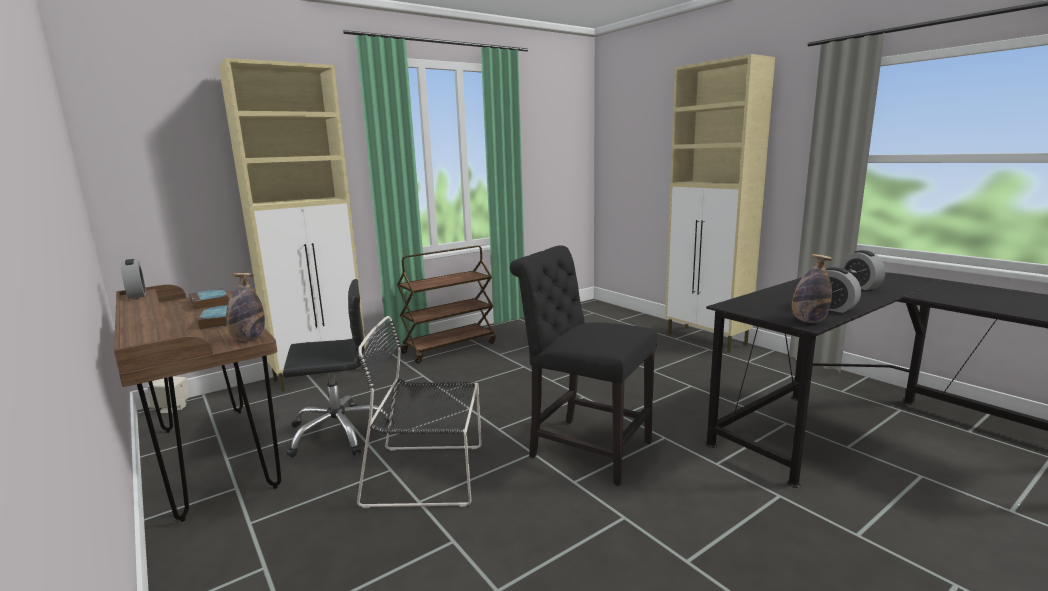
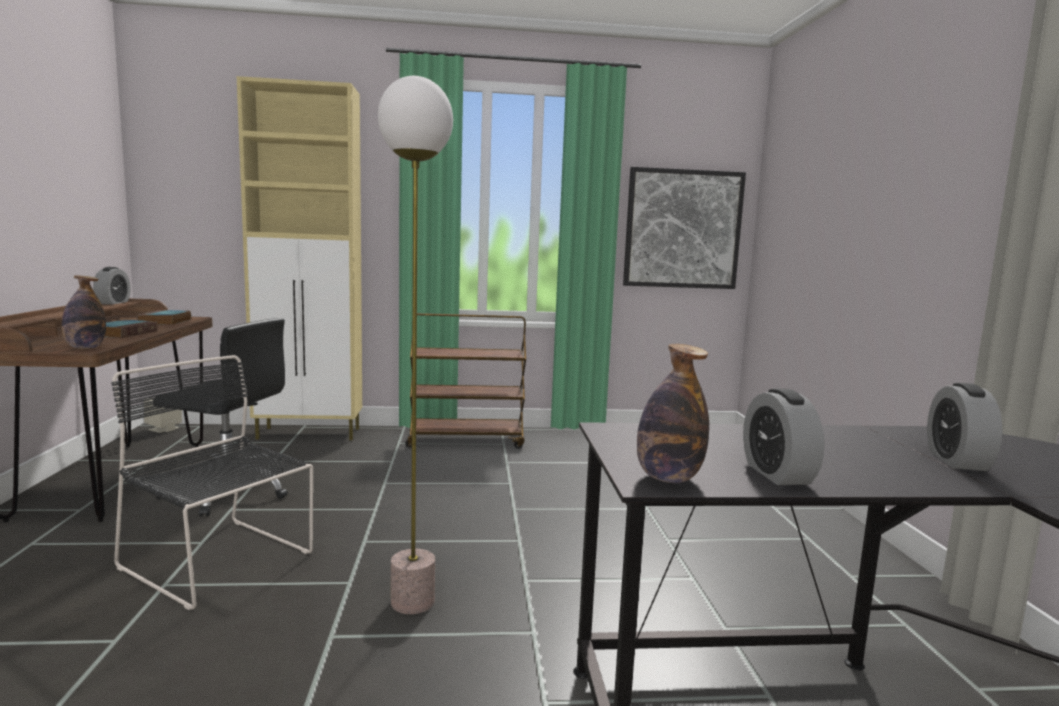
camera: 30 degrees right, 5 degrees down
(556, 167) = (682, 229): none -> picture
(585, 448) = (413, 601): black chair -> floor lamp
(707, 339) = (827, 524): beige cabinet -> none

